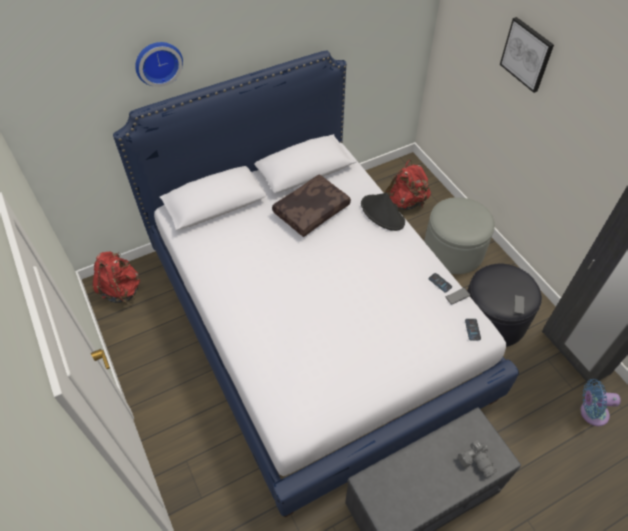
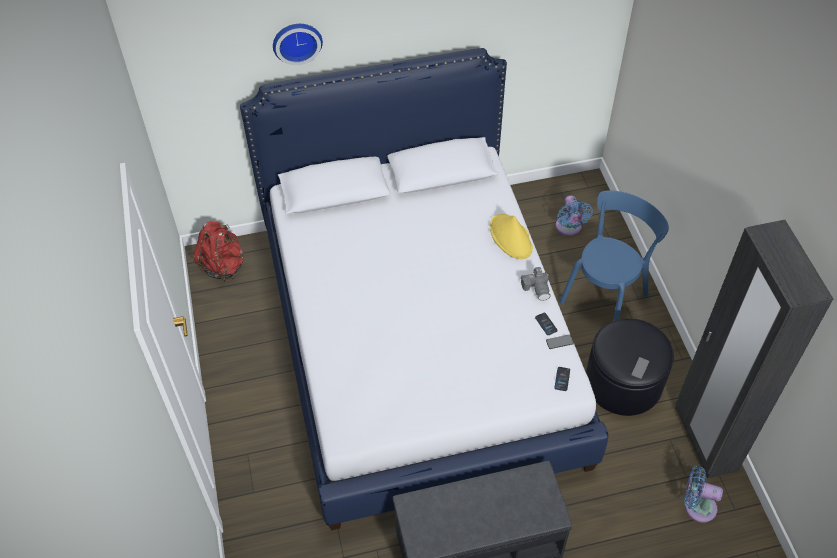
camera: 15 degrees right, 0 degrees up
(311, 210) = (434, 219): brown pillow -> none
(382, 213) = (511, 237): black hat -> yellow hat
(405, 202) = (569, 228): red backpack -> blue fan
(453, 250) = (606, 295): grey ottoman -> blue chair
(476, 461) = (527, 510): camera -> camera (537, 288)
(527, 54) = (692, 93): picture -> none

